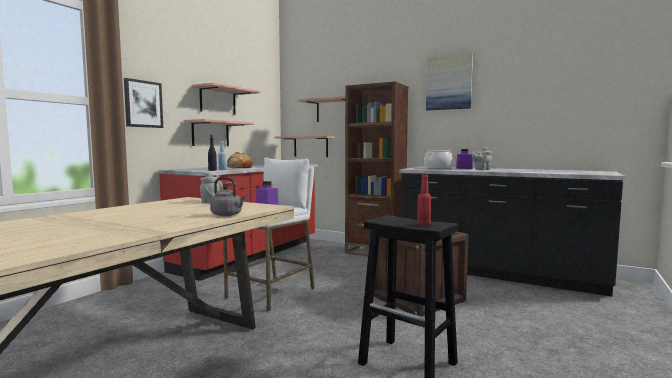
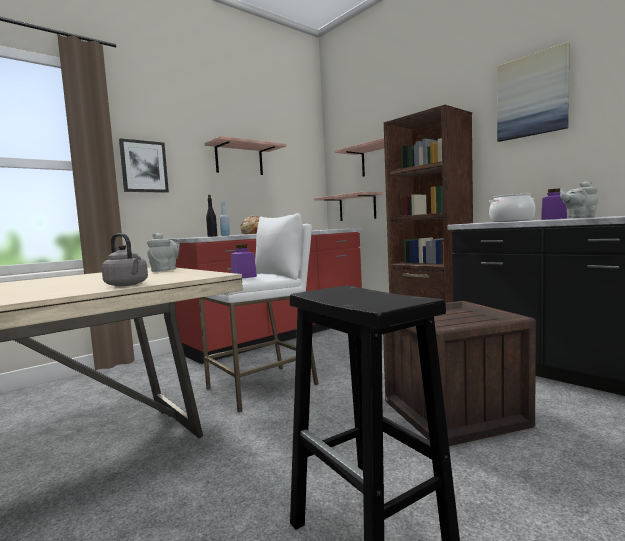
camera: 20 degrees right, 0 degrees up
(210, 133) = (231, 197): shelf -> none
(423, 224) = (374, 300): red bottle -> none

